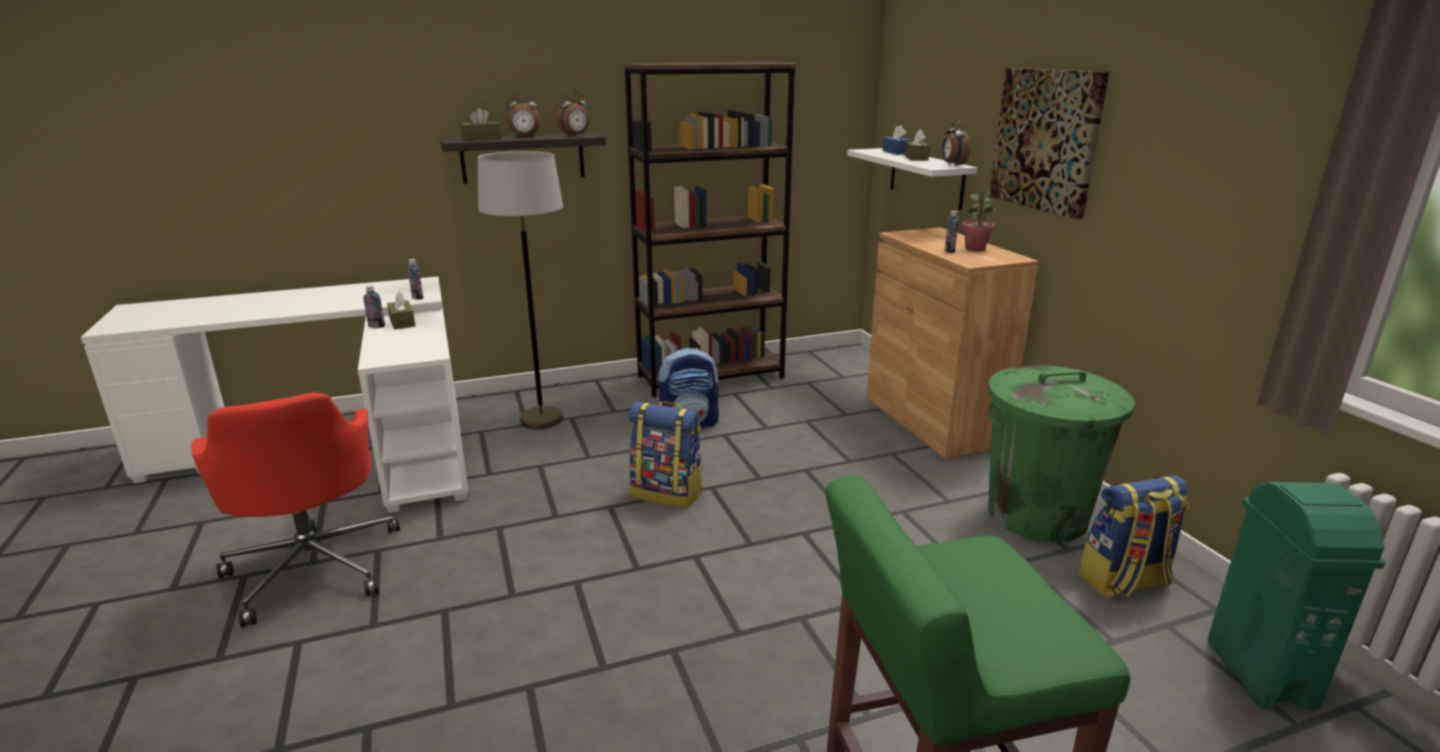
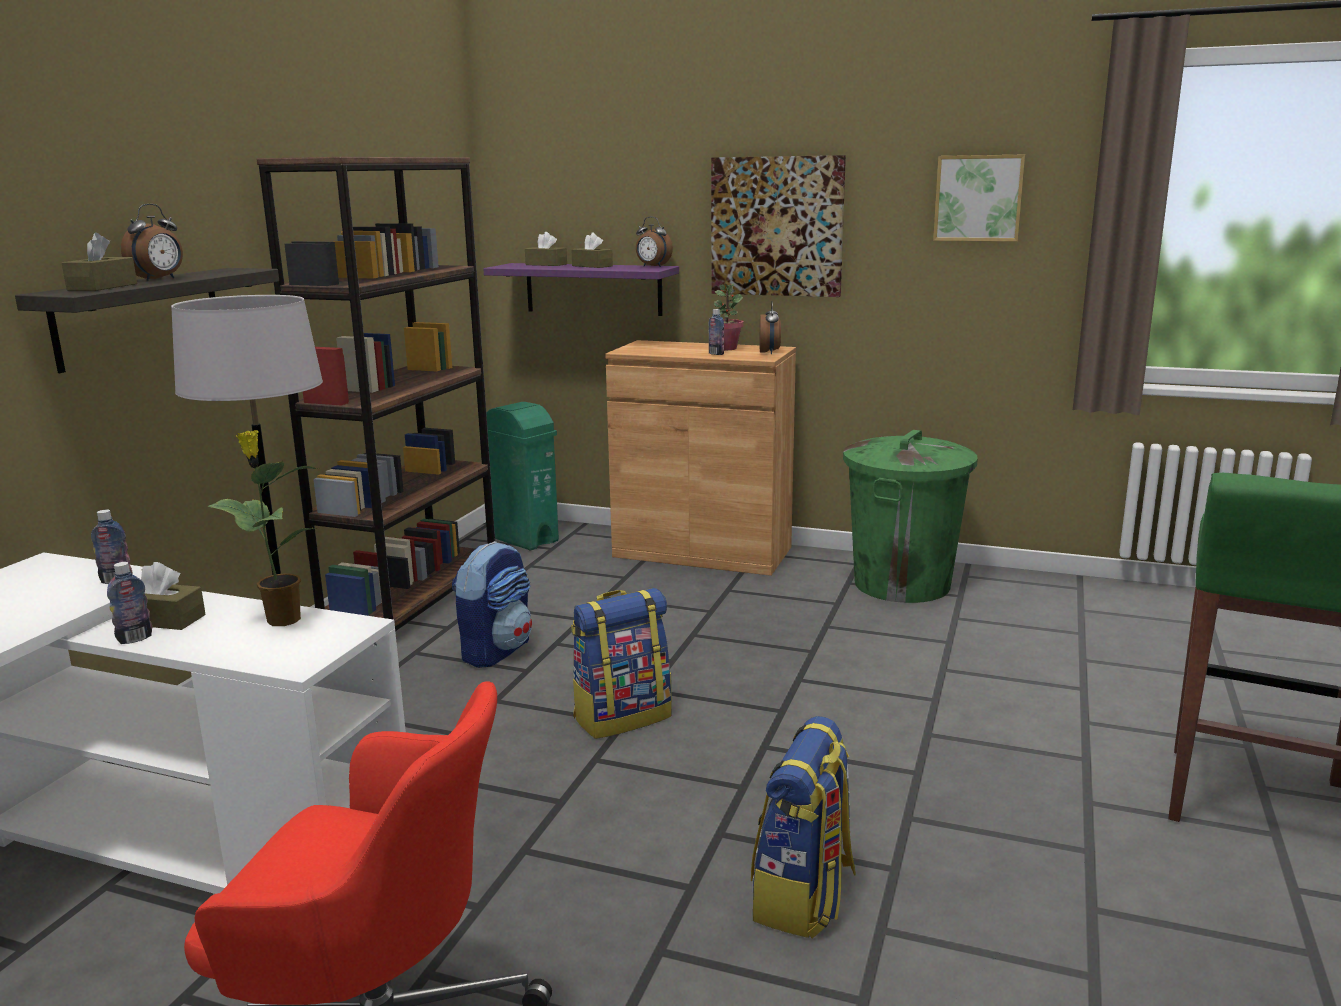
camera: 50 degrees left, 5 degrees down
(424, 340) = (281, 619): none -> potted plant
(575, 136) = (227, 271): alarm clock -> alarm clock (769, 352)
(896, 152) = (546, 264): blue tissue box -> brown tissue box
(926, 177) = (593, 289): white shelf -> purple shelf
(1124, 582) = (1020, 598): backpack -> backpack (804, 897)
(1223, 131) = (978, 198): none -> picture
(1259, 673) = (1153, 609): green trash can -> green trash can (524, 539)

